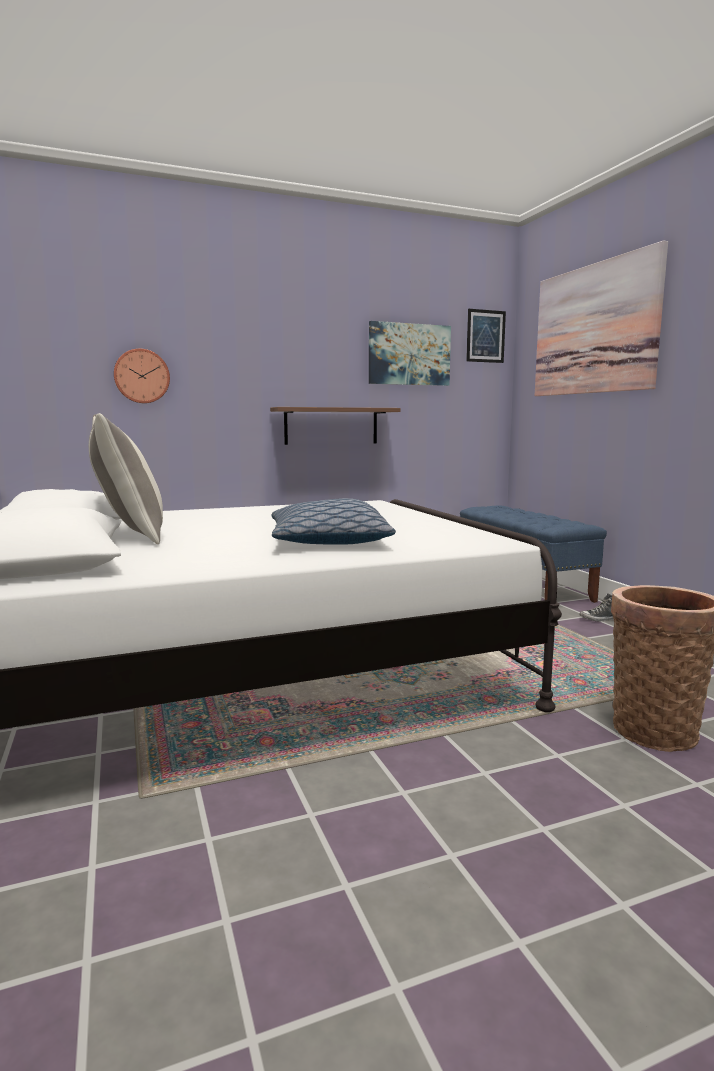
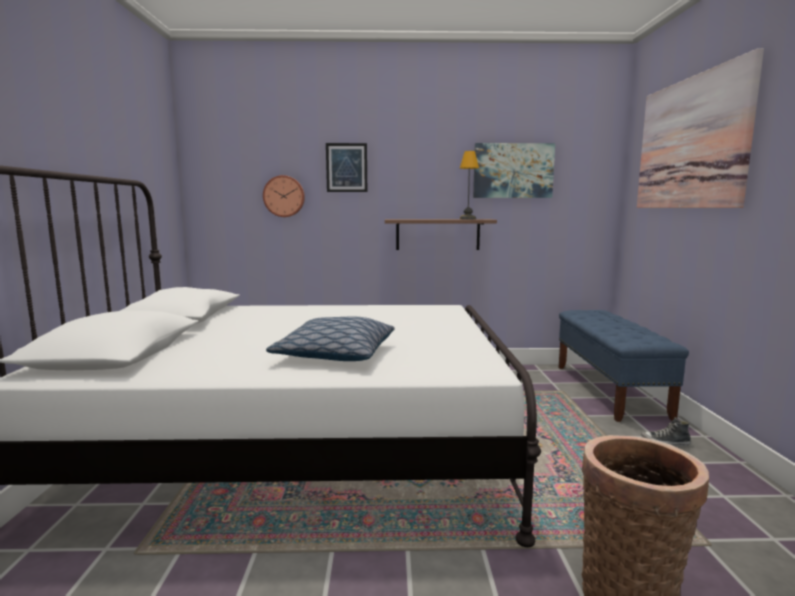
camera: 20 degrees right, 0 degrees up
(129, 536) = (205, 332): pillow -> none
(366, 407) = (467, 219): none -> table lamp
(485, 336) = (593, 150): picture -> picture (346, 167)

